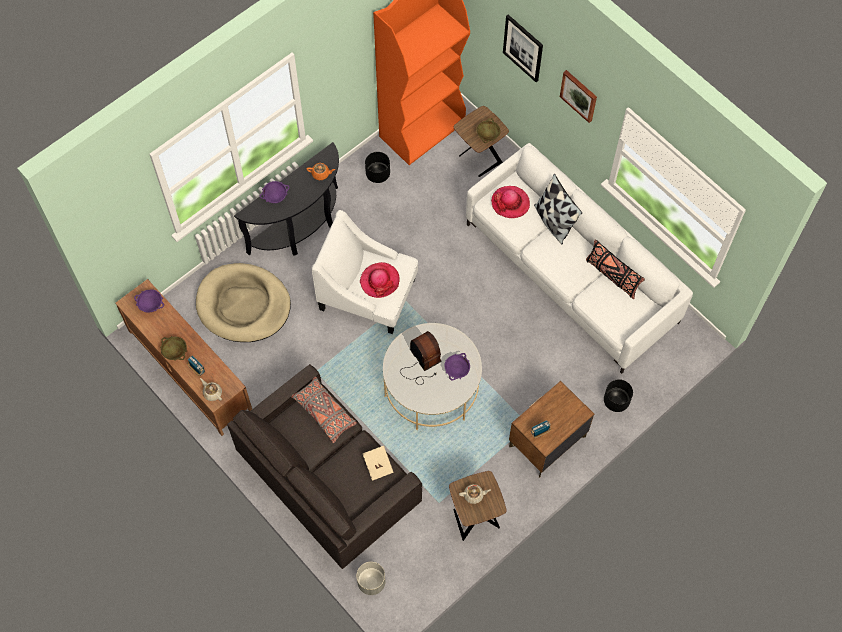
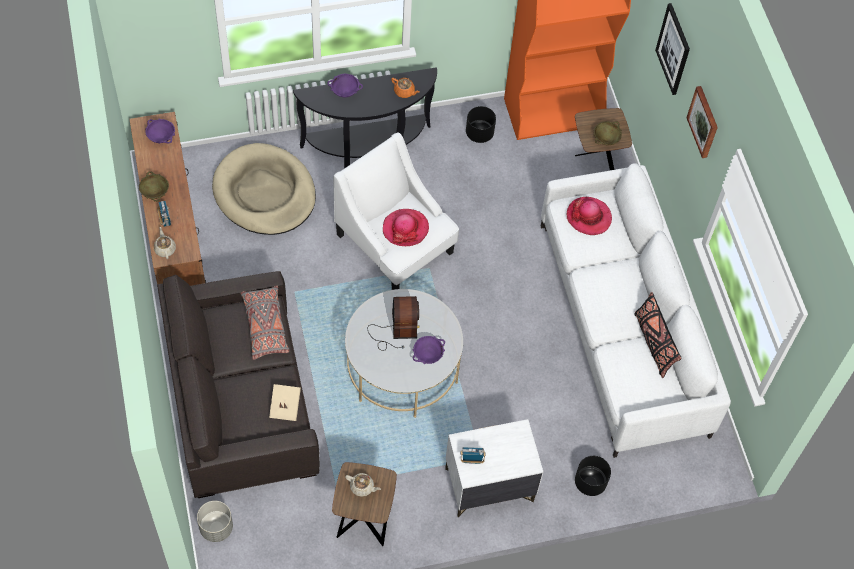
camera: 25 degrees right, 5 degrees down
(547, 442) = (488, 485): brown nightstand -> white nightstand
(554, 221) = (624, 258): pillow -> none

